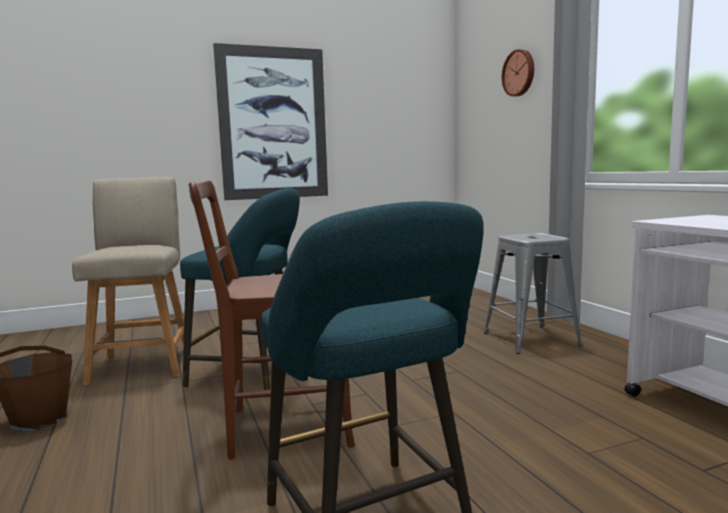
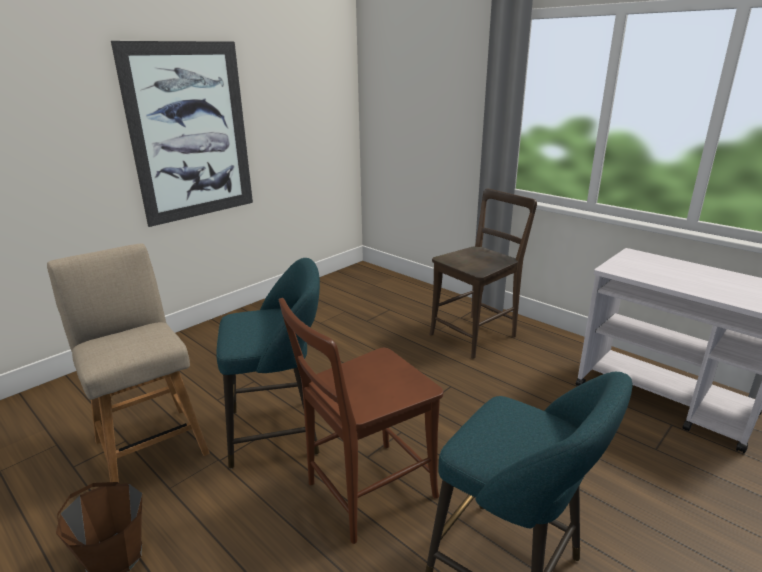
camera: 25 degrees left, 15 degrees up
(519, 73) = (440, 81): wall clock -> none
(530, 339) = (476, 334): grey stool -> brown chair

